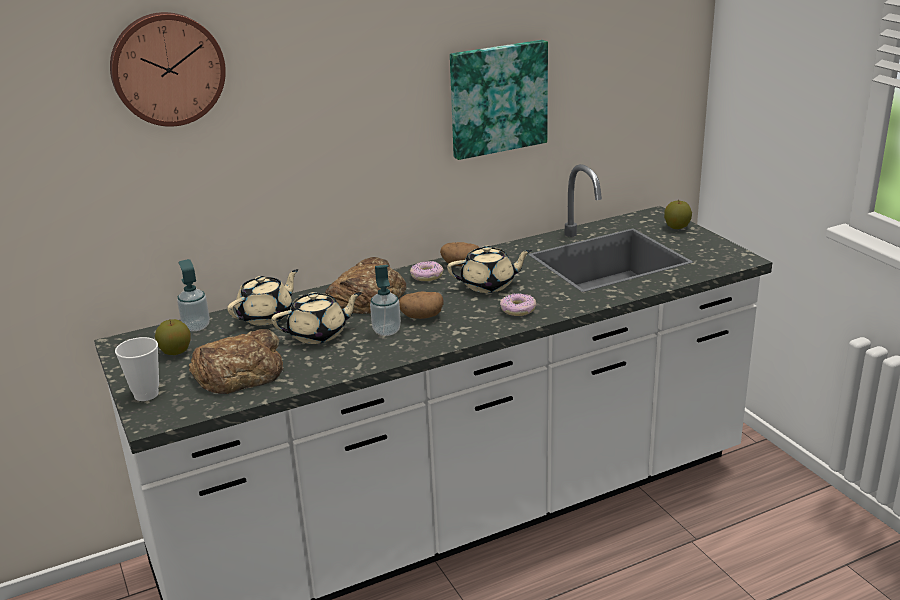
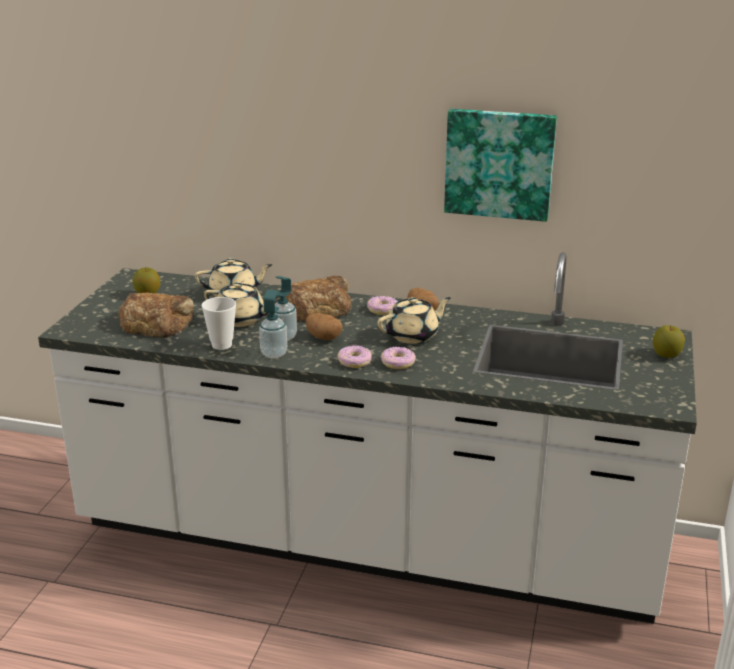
camera: 40 degrees right, 0 degrees up
(146, 394) = (90, 313): cup -> cup (221, 345)
(167, 68) = (197, 70): wall clock -> none
(196, 326) = (185, 283): soap dispenser -> soap dispenser (274, 354)
(484, 324) = (354, 362): none -> donut
(489, 285) = (413, 335): beige teapot -> beige teapot turned 60 degrees counterclockwise

